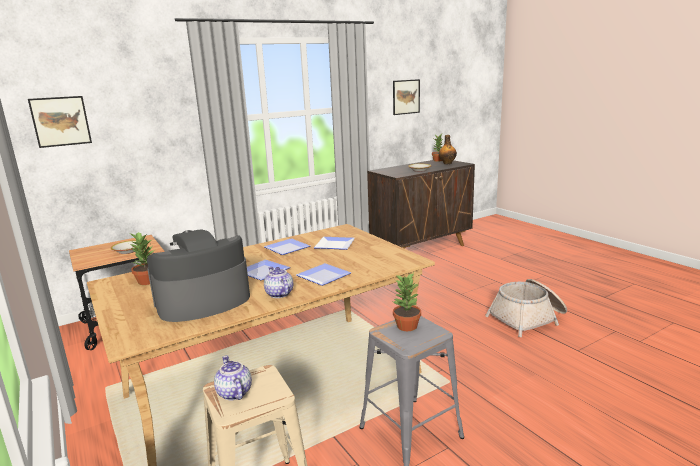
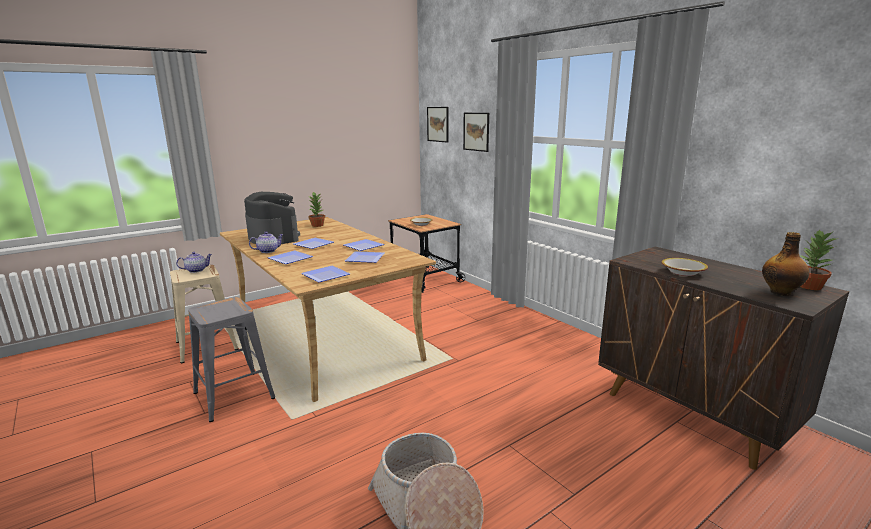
camera: 85 degrees right, 0 degrees up
(387, 254) = (327, 276): none -> plate
(406, 97) = (803, 142): picture -> picture (476, 131)
(406, 326) = (231, 308): potted plant -> none

